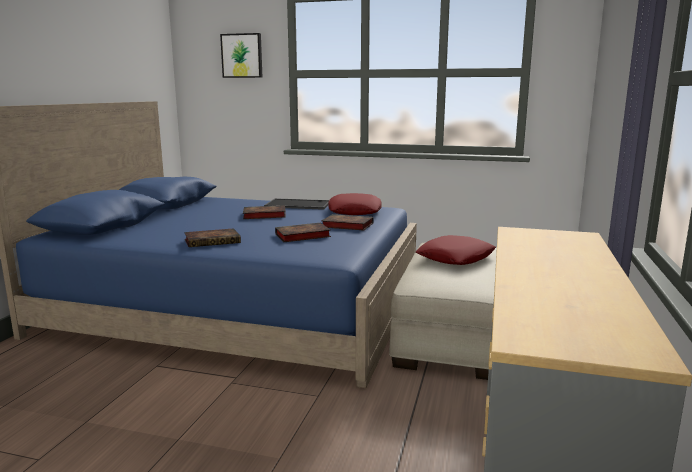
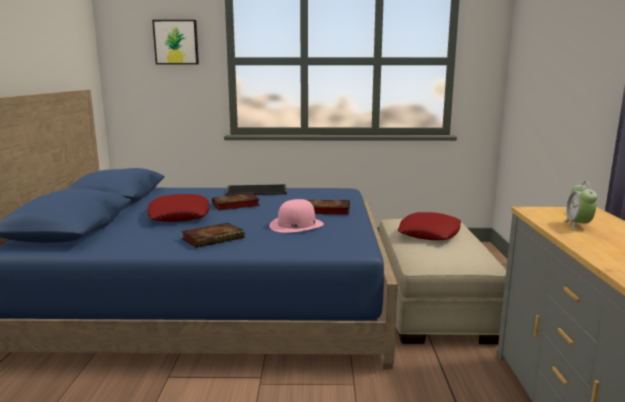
camera: 15 degrees left, 0 degrees up
(301, 236) = (296, 225): book -> pink hat
(354, 211) = (317, 194): red pillow -> red pillow (179, 215)
(542, 247) = (578, 225): none -> alarm clock

